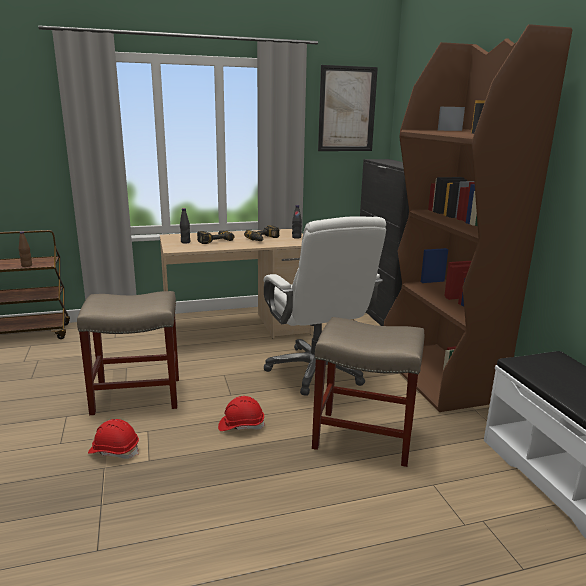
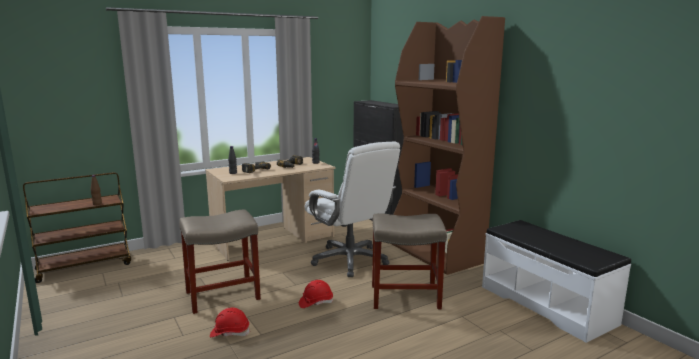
camera: 15 degrees left, 5 degrees down
(347, 109) = (338, 65): picture -> none

